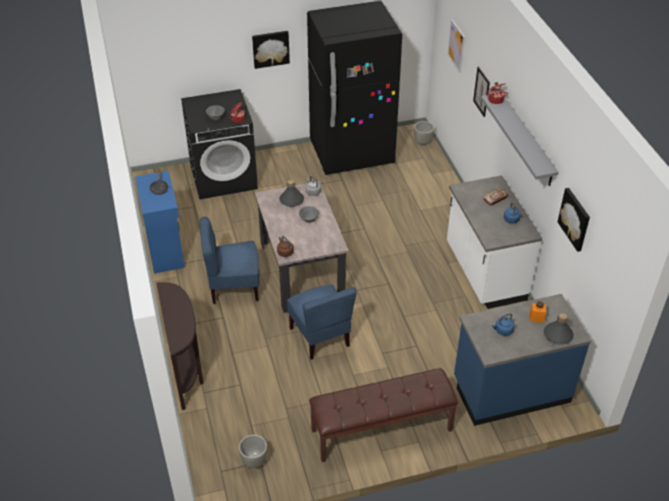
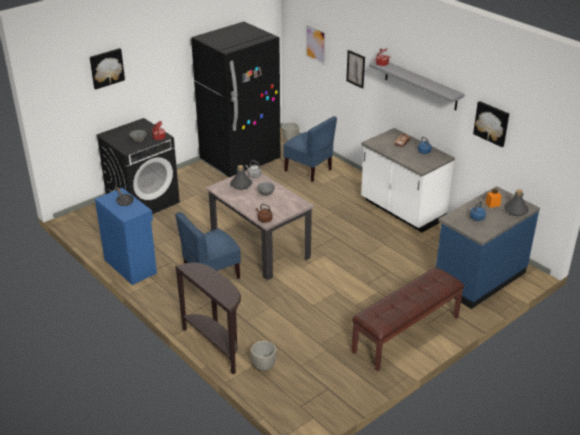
camera: 25 degrees left, 10 degrees down
(254, 461) = (322, 389): grey planter -> grey planter (263, 366)
(270, 48) = (164, 76): picture -> picture (106, 68)
(320, 337) = (310, 287): blue chair -> blue chair (308, 170)

